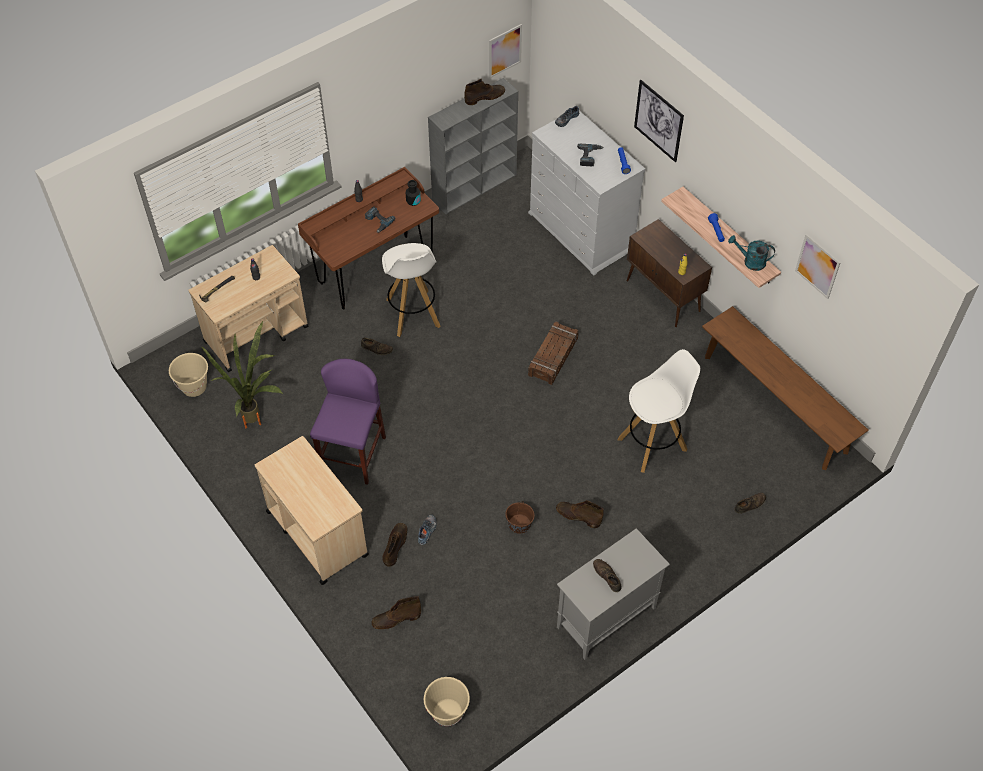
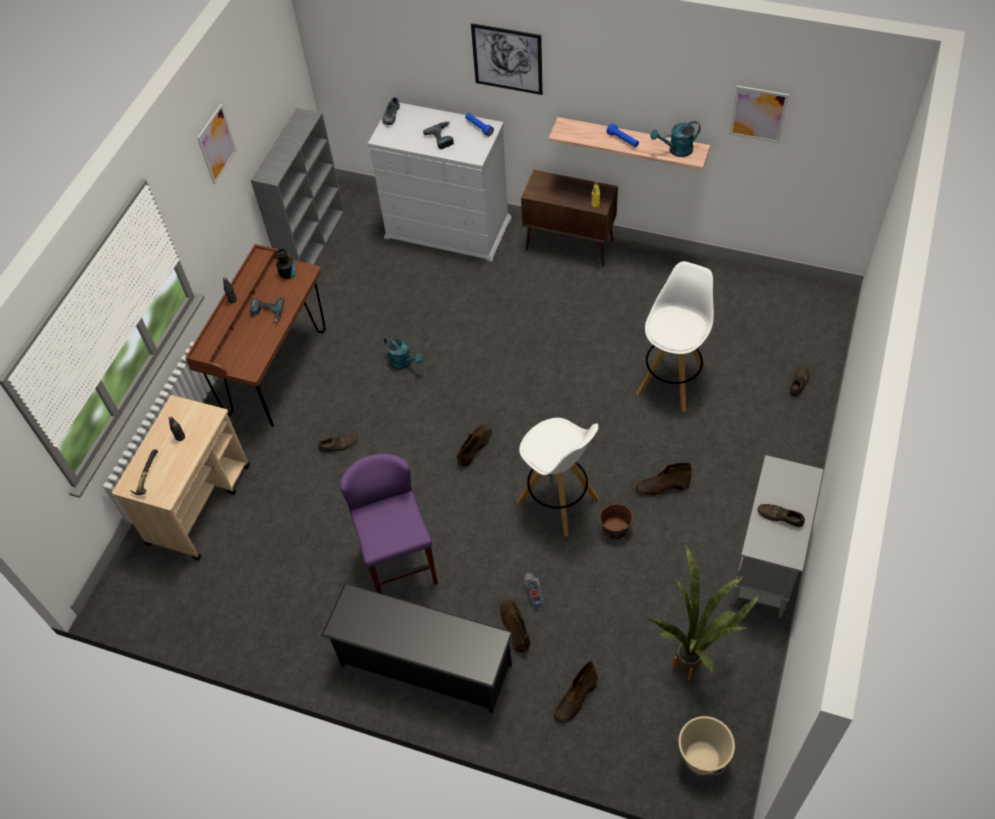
camera: 30 degrees left, 0 degrees up
(194, 387) = (172, 598): beige bucket -> none
(258, 420) = (271, 590): potted plant -> potted plant (693, 662)
(316, 533) = (425, 665): beige cart -> black shoe rack
(413, 313) = (348, 391): white stool -> white stool (559, 501)
(468, 315) = (404, 362): none -> turquoise watering can
(485, 97) = (293, 133): brown boot -> brown boot (475, 446)
(504, 51) = (288, 76): picture -> picture (216, 144)
(552, 357) = (516, 355): crate -> none
(774, 403) = (743, 284): brown bench -> none

